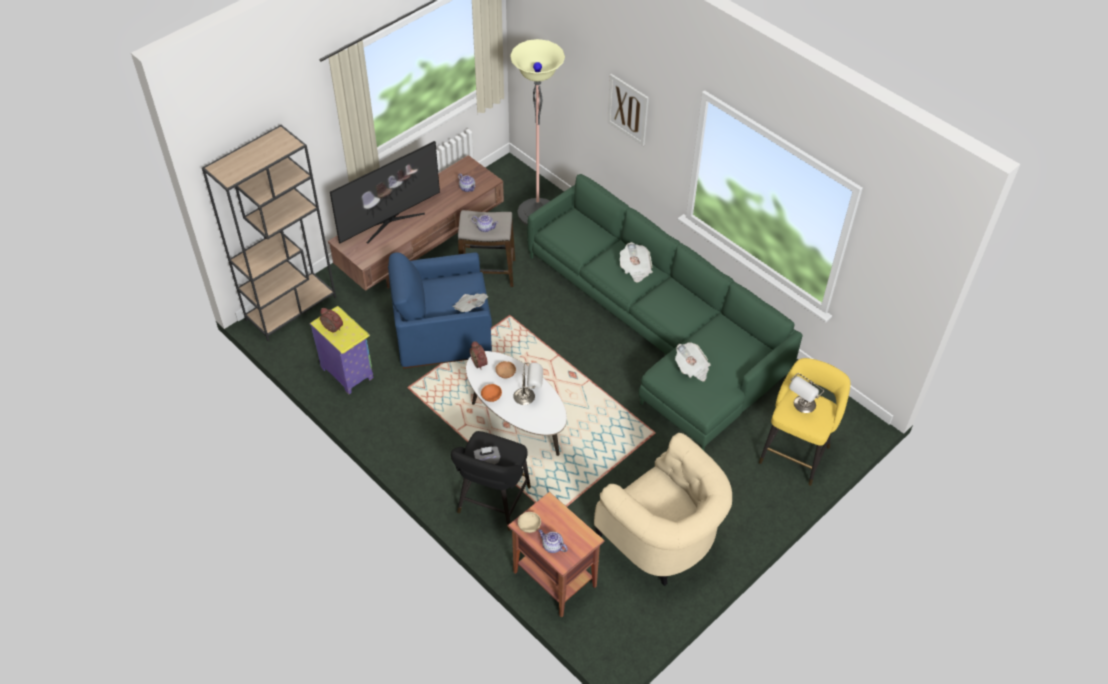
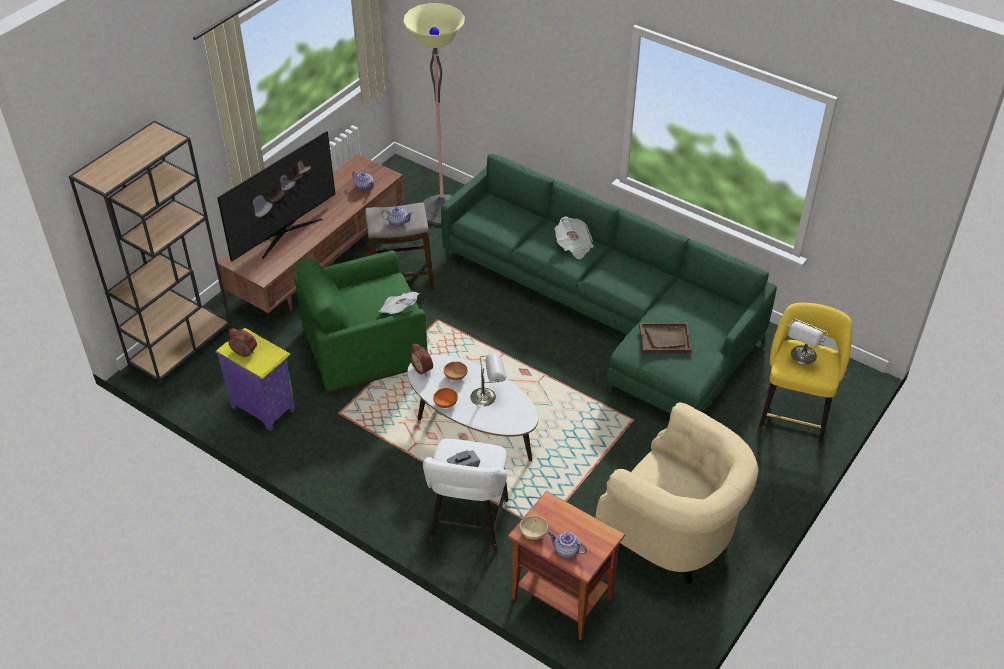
camera: 10 degrees left, 5 degrees down
(442, 331) = (364, 347): blue armchair -> green armchair
(492, 503) = (468, 525): black stool -> white stool
(628, 109) = (541, 69): picture -> none
(692, 368) = (665, 339): newspaper -> brown tray

